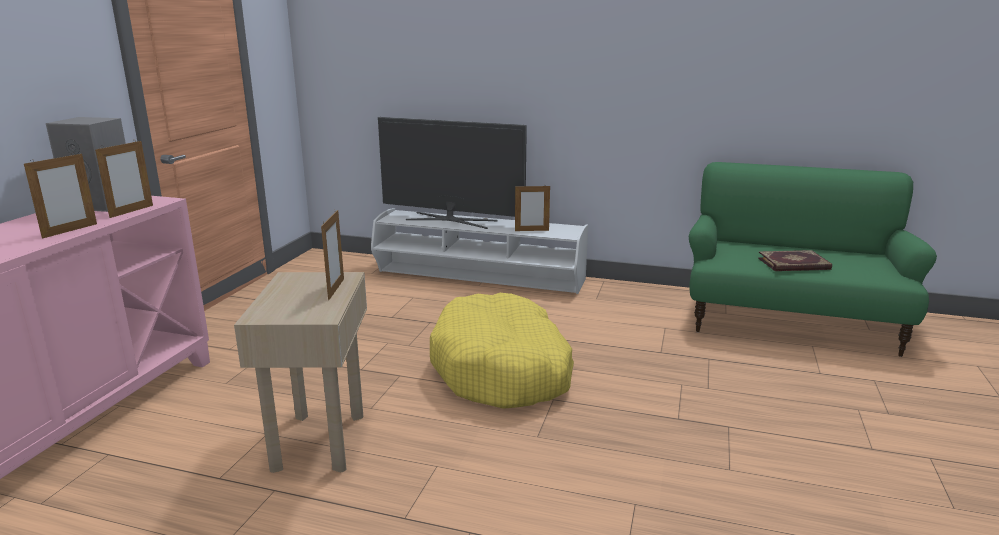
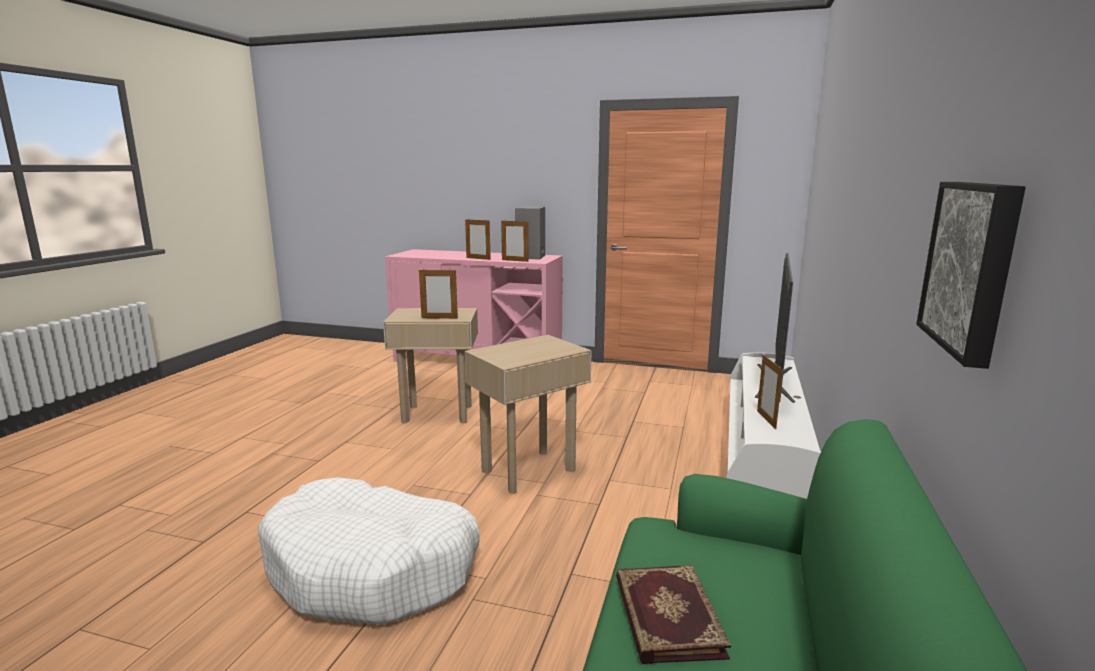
camera: 90 degrees right, 5 degrees down
(502, 369) = (529, 471): yellow dog bed -> beige side table
(695, 439) = (372, 569): none -> white dog bed
(795, 76) = (973, 267): none -> picture

